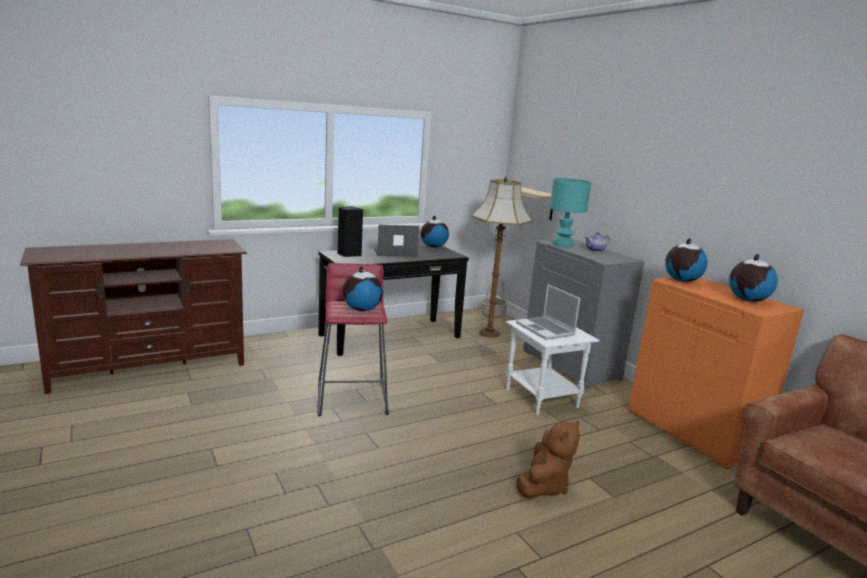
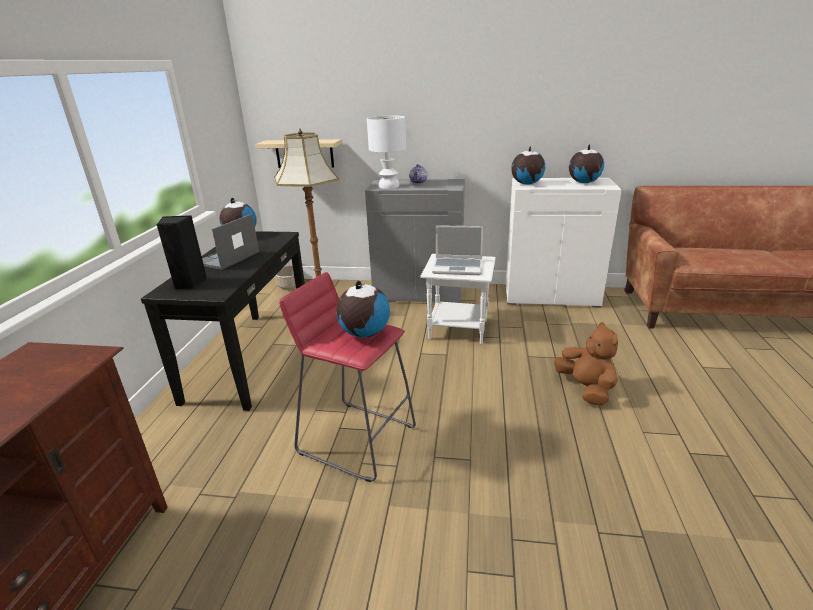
camera: 50 degrees left, 10 degrees up
(563, 244) = (389, 186): turquoise table lamp -> white table lamp
(694, 432) = (551, 295): orange cabinet -> white cabinet

